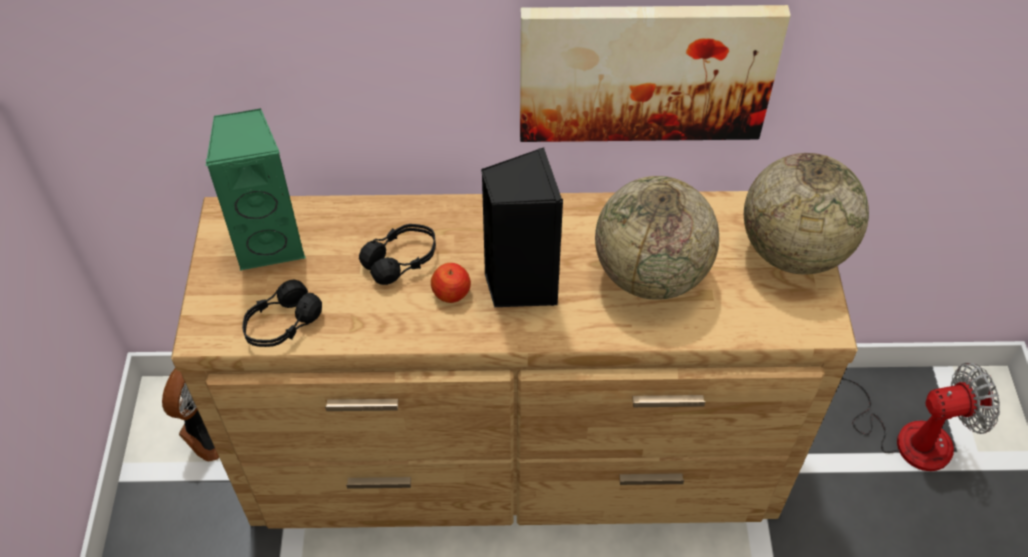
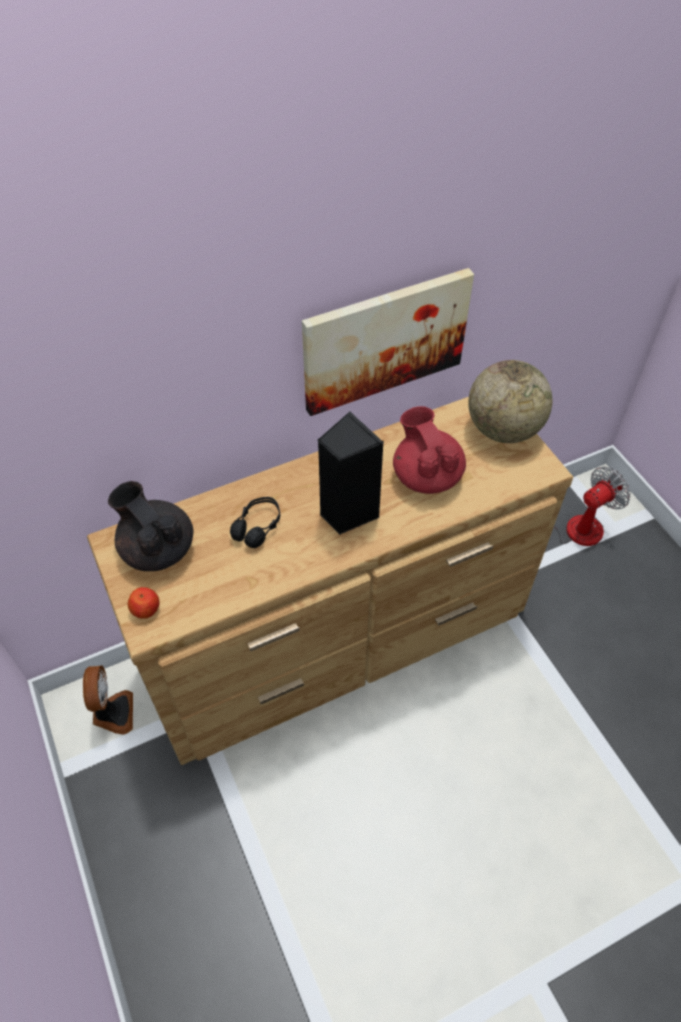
camera: 25 degrees left, 0 degrees up
(271, 243) = (157, 549): green speaker -> black teapot
(282, 324) = (200, 602): black headphones -> none
(452, 292) = (305, 535): apple -> apple (146, 609)
(650, 274) = (426, 476): globe -> red teapot

